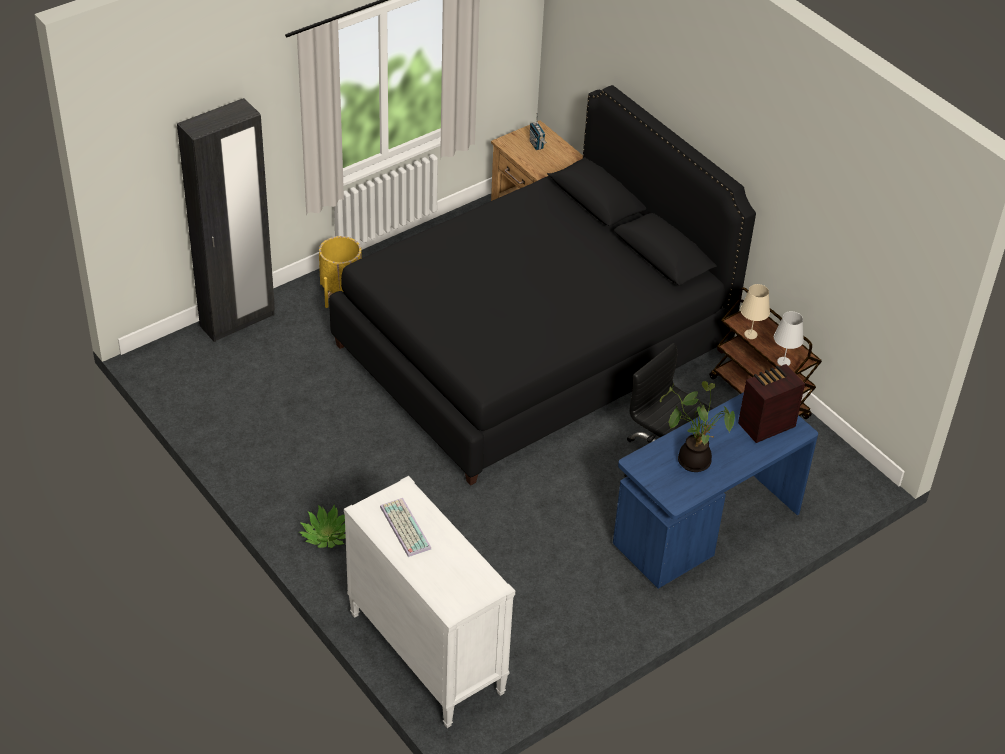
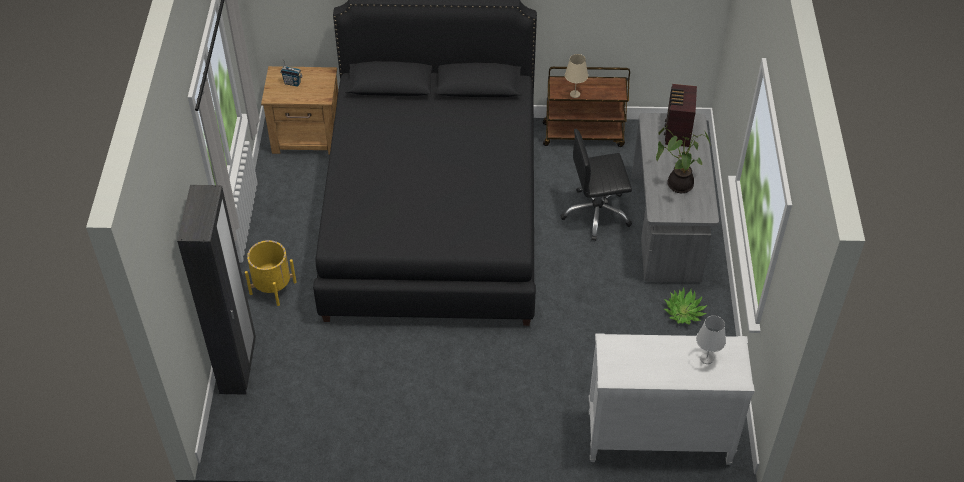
camera: 50 degrees left, 5 degrees up
(327, 535) = (505, 434): potted plant -> potted plant (683, 312)
(403, 527) = (643, 363): keyboard -> none
(705, 527) = (667, 228): blue desk -> grey desk
(783, 362) = (612, 94): white table lamp -> white table lamp (706, 358)

